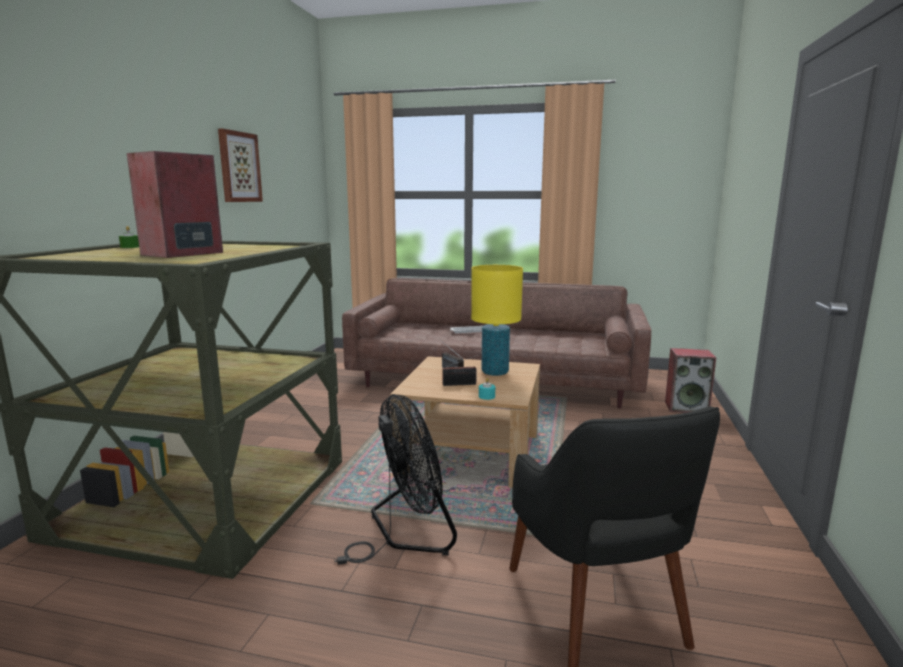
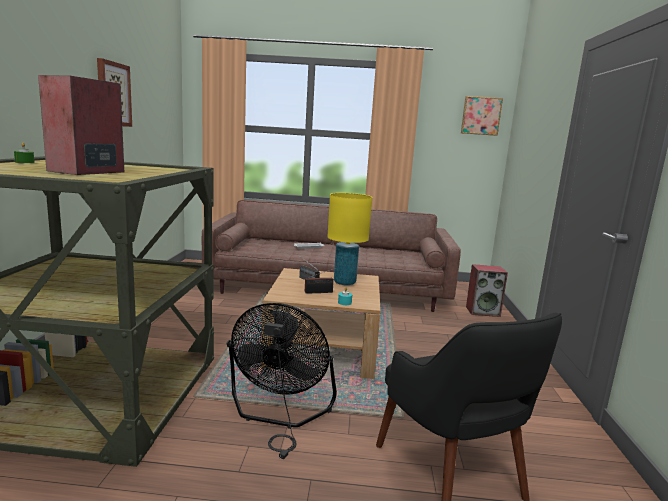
camera: 10 degrees left, 0 degrees up
(400, 528) = (277, 415): black fan -> black fan turned 45 degrees counterclockwise
(683, 159) = (481, 116): none -> picture

